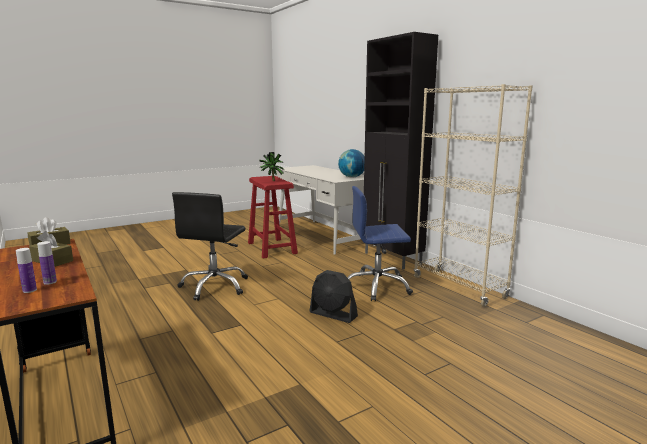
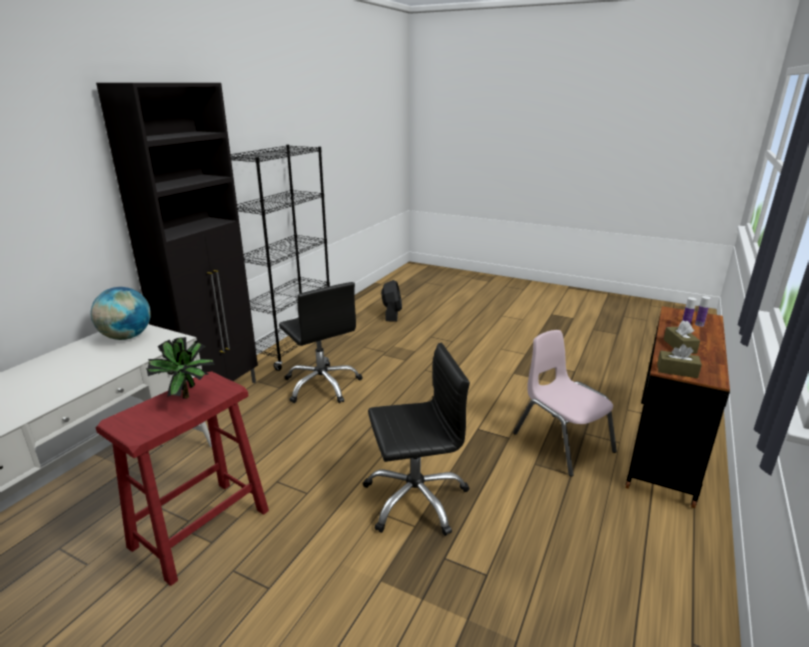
camera: 120 degrees left, 10 degrees up
(168, 353) = (562, 442): none -> pink chair
(333, 314) = (407, 390): black fan -> black fan (392, 314)
(377, 287) = (322, 385): blue office chair -> black office chair
(459, 287) = (293, 348): beige bookcase -> black bookcase

